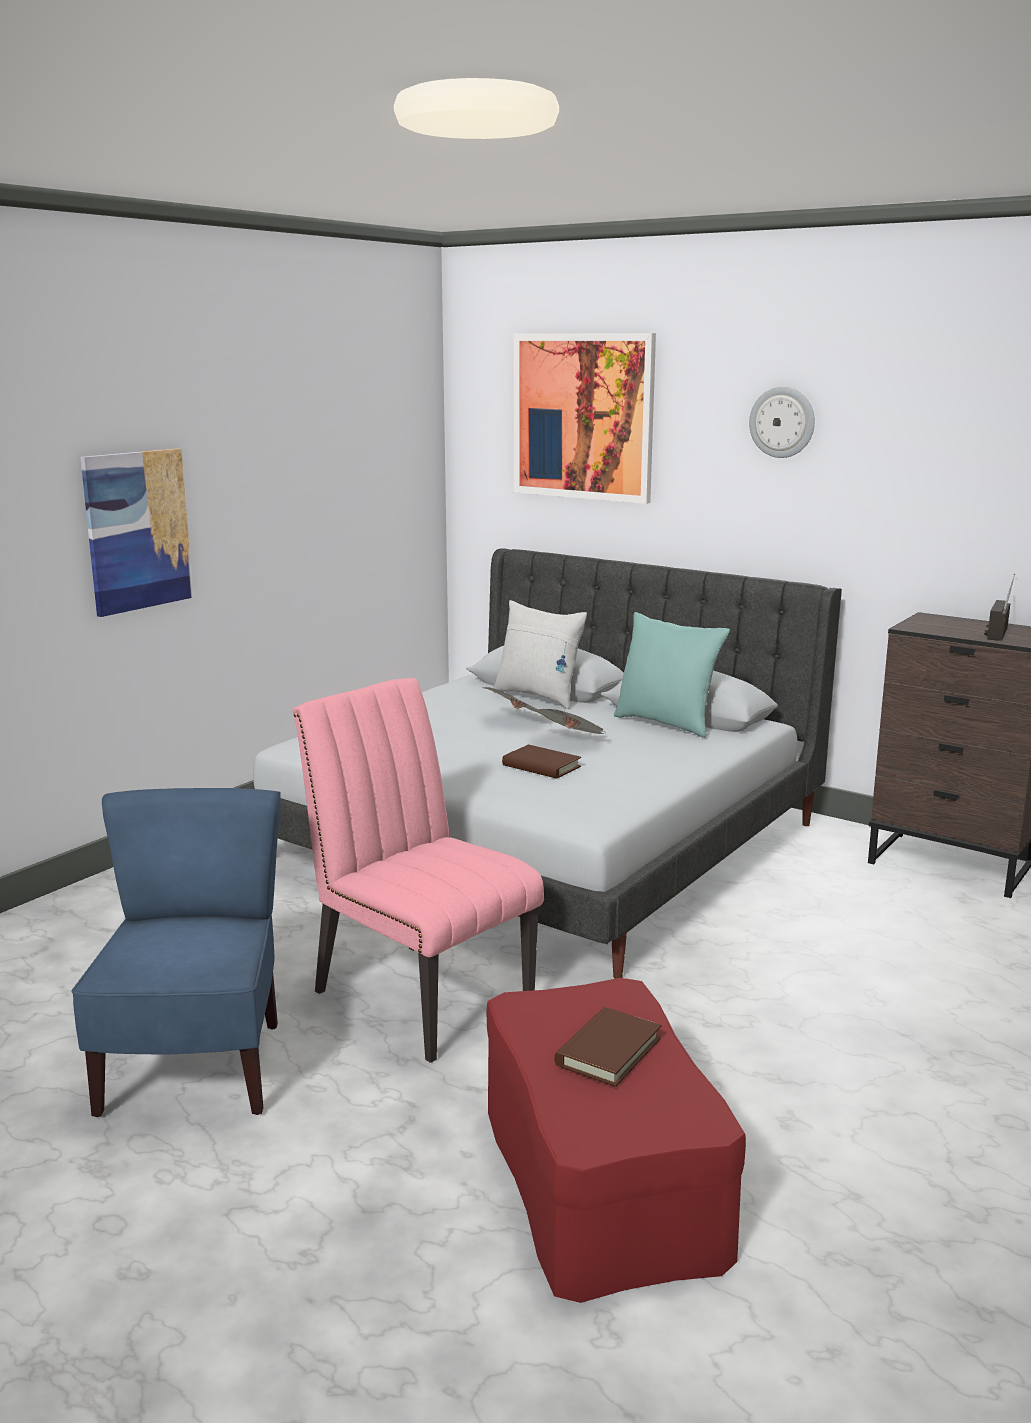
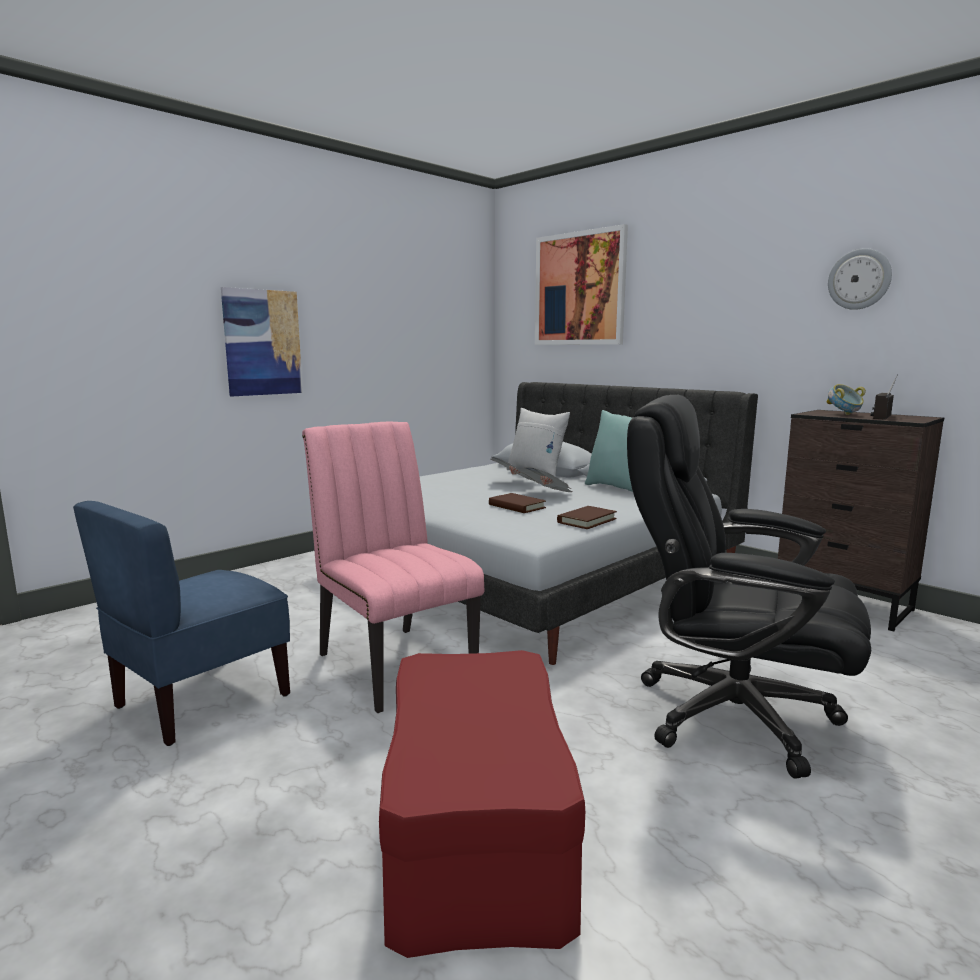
camera: 10 degrees right, 5 degrees down
(195, 1068) = (201, 700): blue chair -> blue chair turned 150 degrees counterclockwise
(608, 1051) = (482, 708): brown book -> brown book (587, 521)
(782, 422) = (715, 276): wall clock -> wall clock (859, 279)
(843, 1024) = (734, 715): none -> black office chair
(951, 628) = (843, 414): none -> bowl

